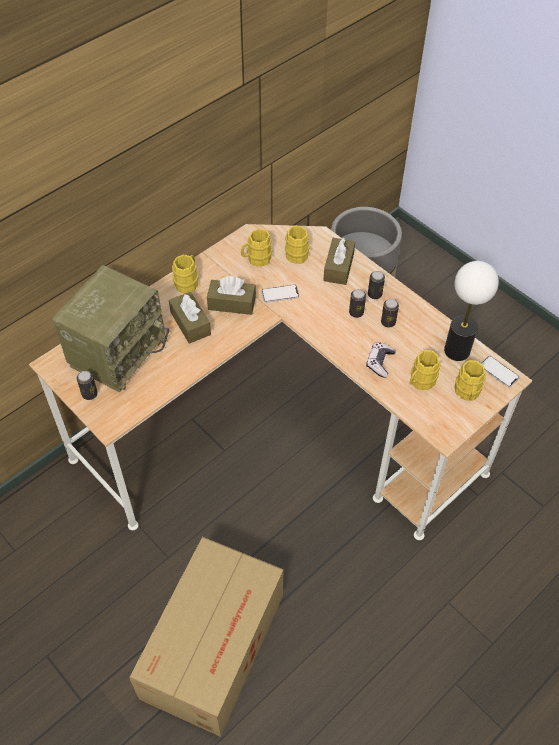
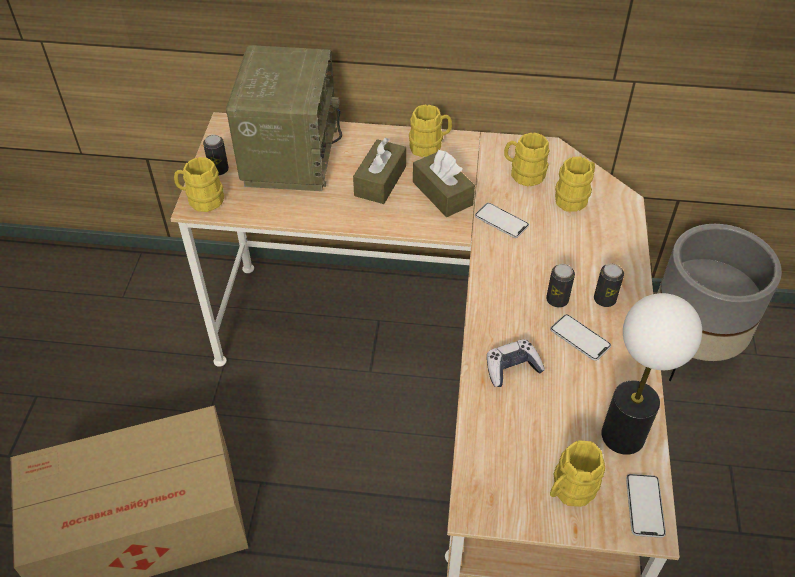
camera: 50 degrees right, 5 degrees down
(117, 350) = (289, 154): radio -> radio turned 75 degrees counterclockwise
(338, 267) = (600, 244): brown tissue box -> none
(388, 322) = (580, 338): can -> phone
(420, 381) = (530, 427): yellow mug -> yellow mug (201, 200)

